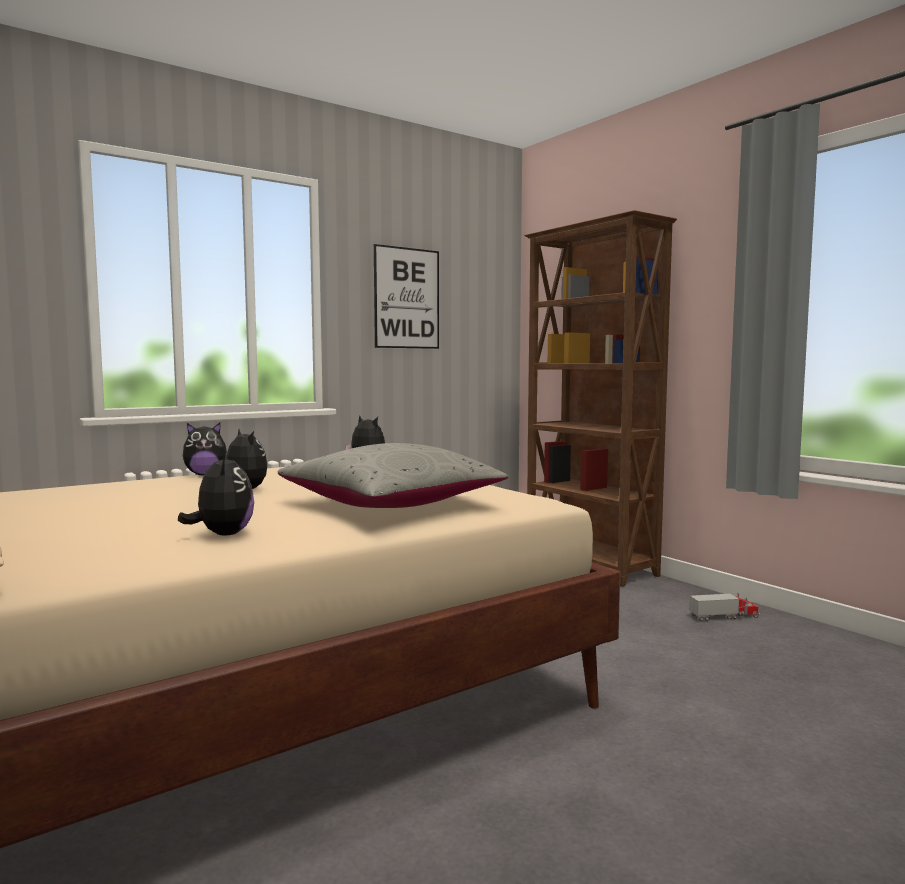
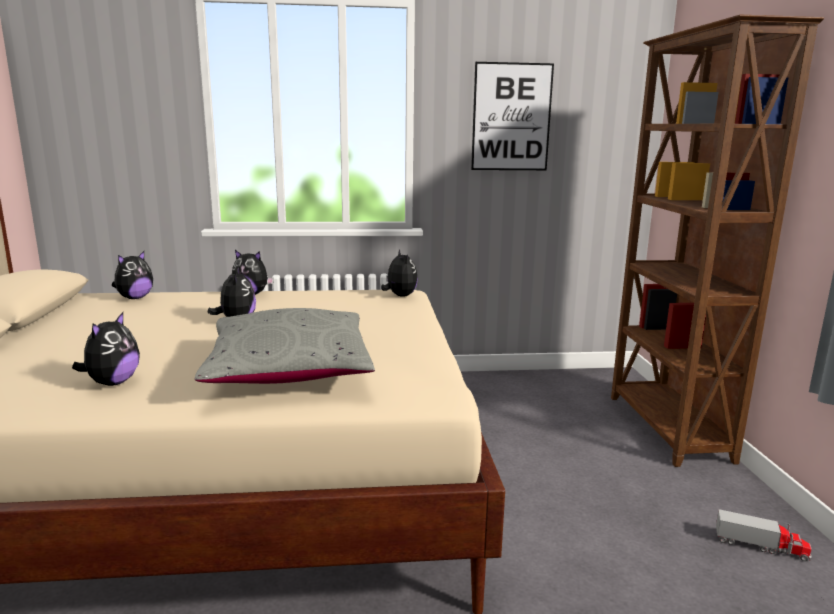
camera: 30 degrees right, 10 degrees up
(61, 490) = (134, 298): none -> plush toy

